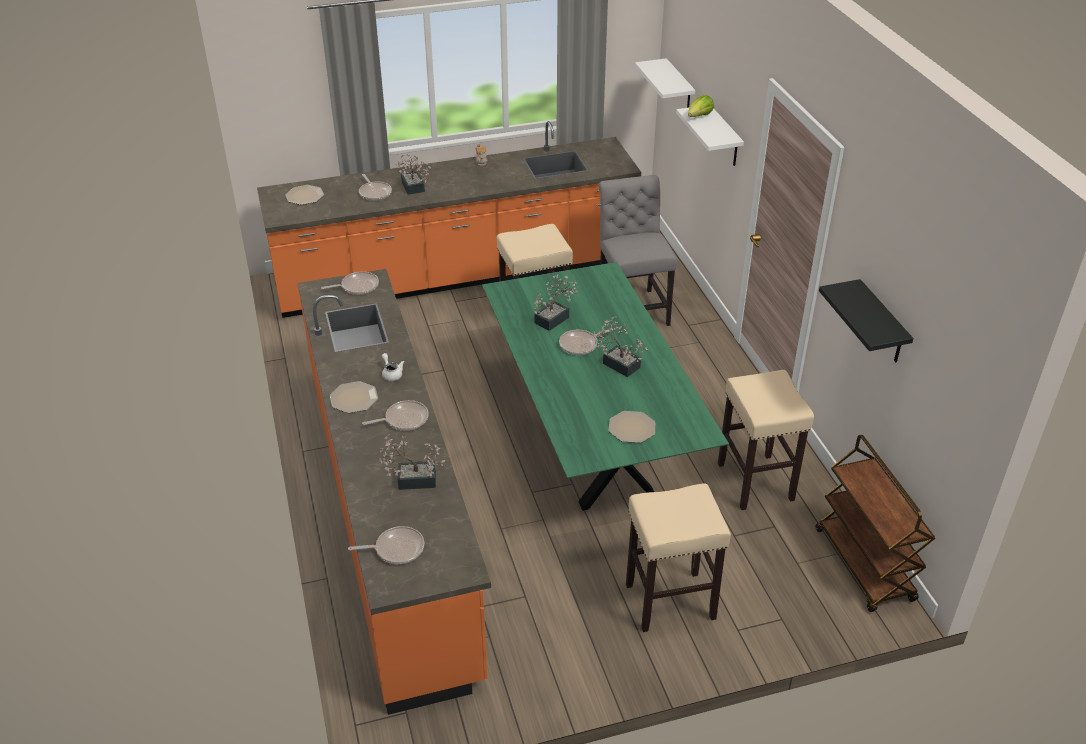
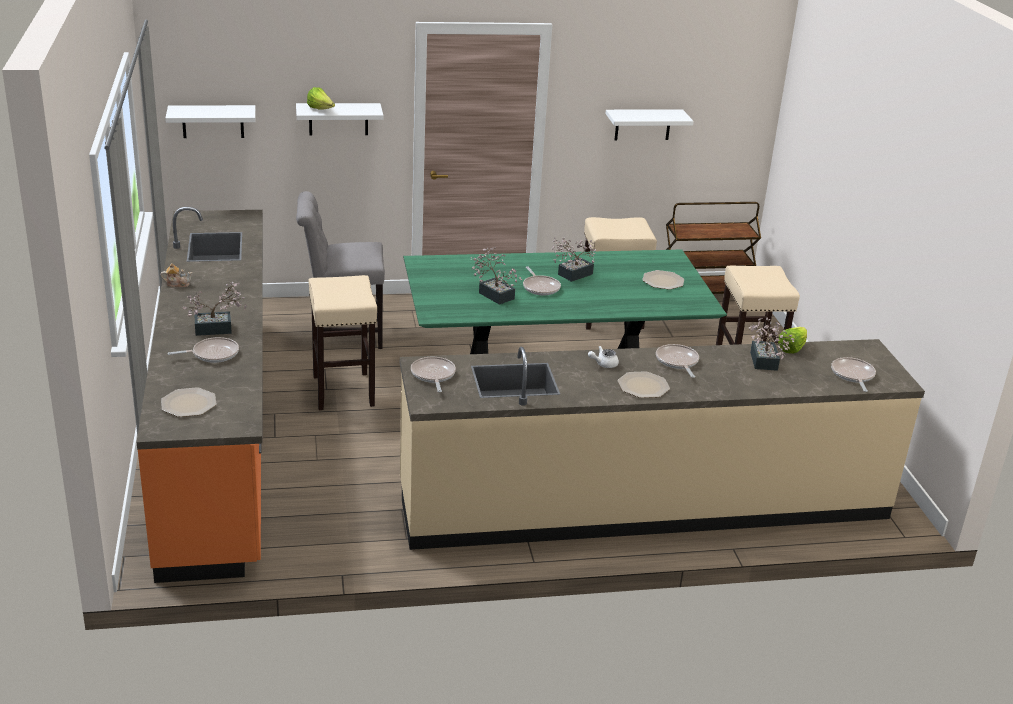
camera: 85 degrees left, 10 degrees down
(392, 516) = (644, 503): orange counter -> beige counter
(449, 503) = (792, 348): none -> lettuce
(882, 324) = (642, 124): black shelf -> white shelf

